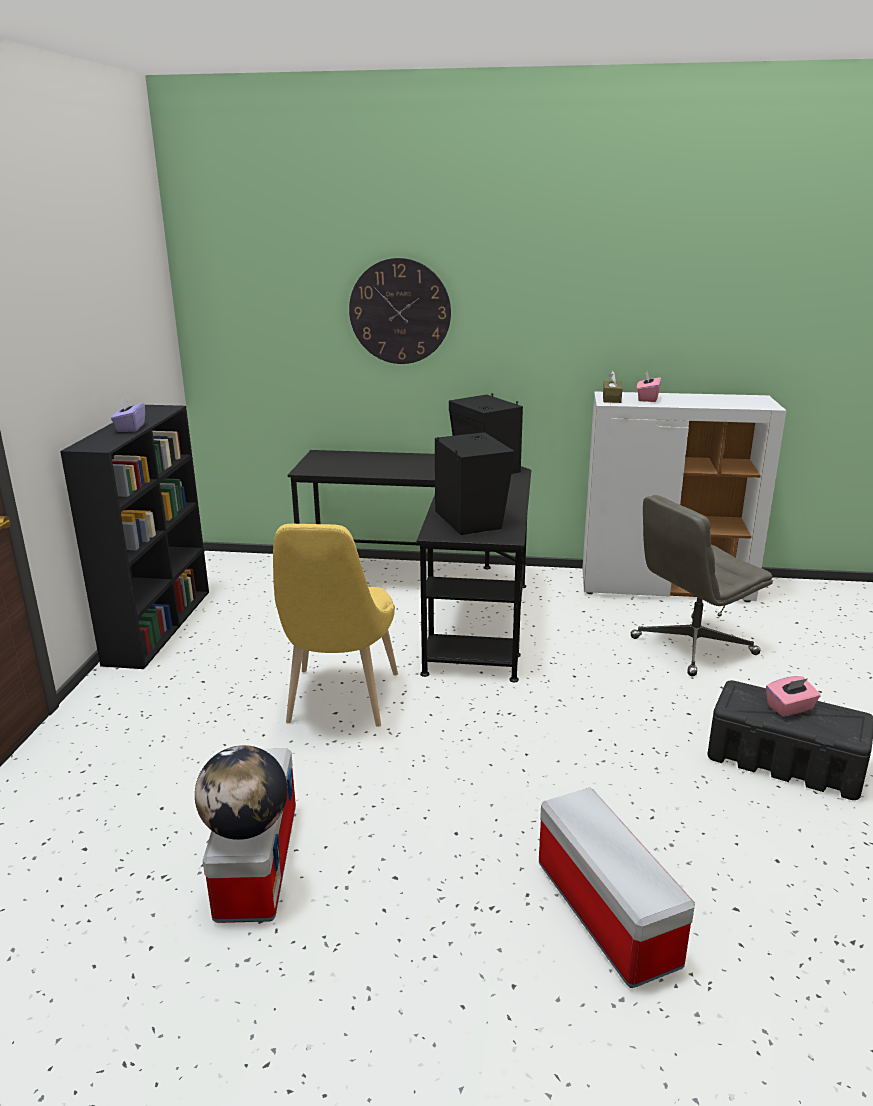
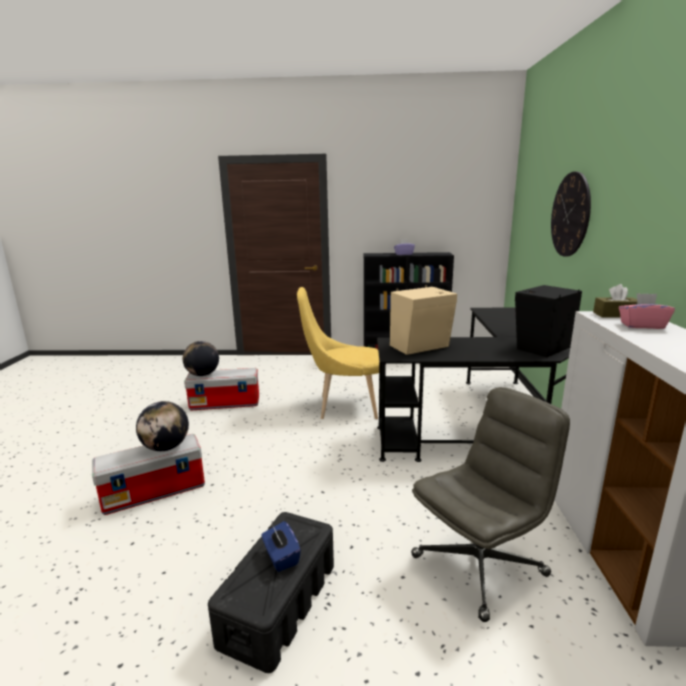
camera: 85 degrees right, 5 degrees down
(471, 518) = (421, 347): black speaker -> beige speaker
(597, 824) = (166, 447): none -> globe
(692, 646) = (479, 564): grey office chair -> grey office chair turned 90 degrees clockwise
(790, 708) = (281, 557): pink tissue box -> blue tissue box

